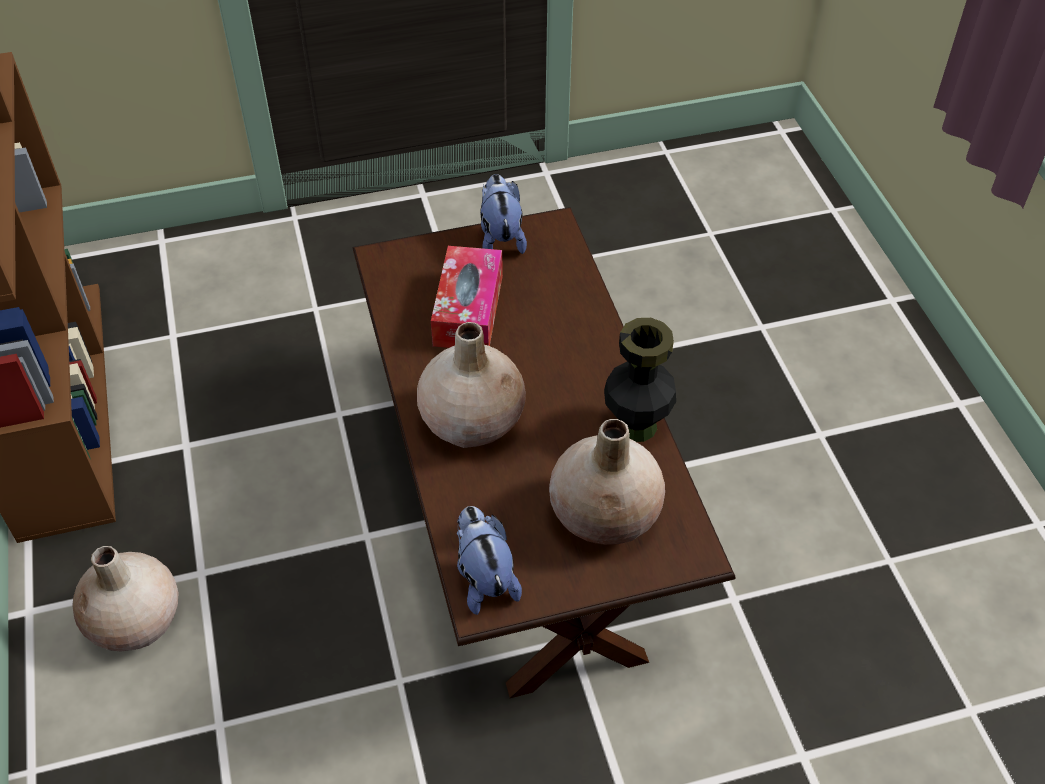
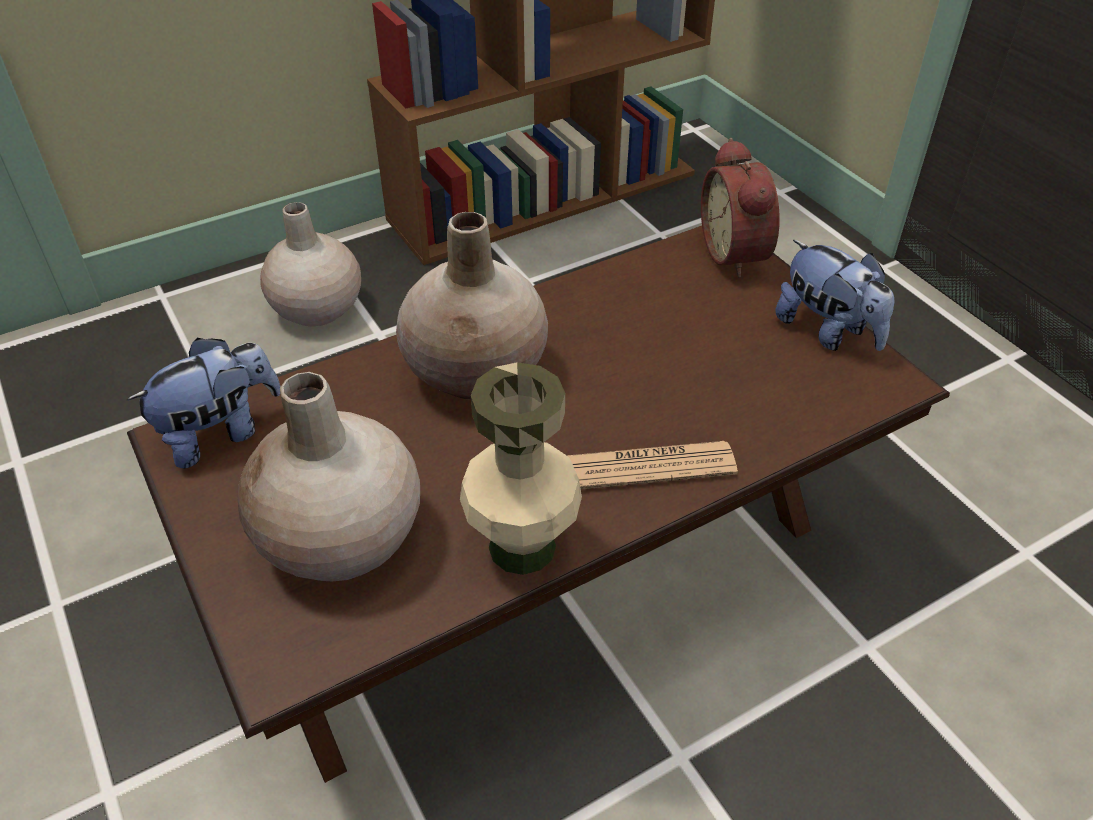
camera: 75 degrees right, 5 degrees down
(402, 253) = (738, 253): none -> alarm clock
(468, 310) = (670, 329): tissue box -> none
(501, 237) = (827, 331): plush toy -> plush toy turned 75 degrees clockwise
(590, 352) = (650, 466): none -> newspaper
(636, 426) = (521, 547): black vase -> beige vase

